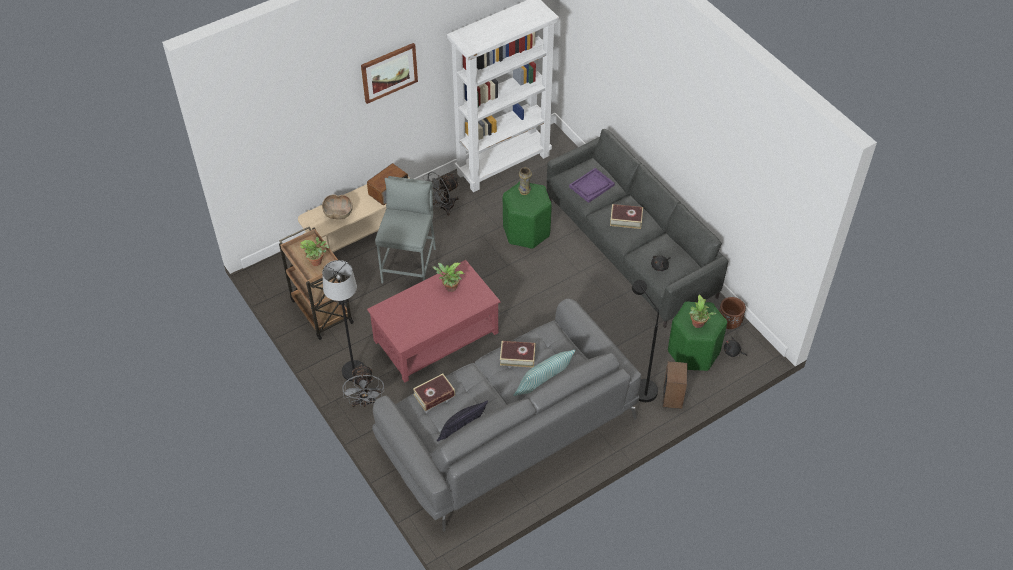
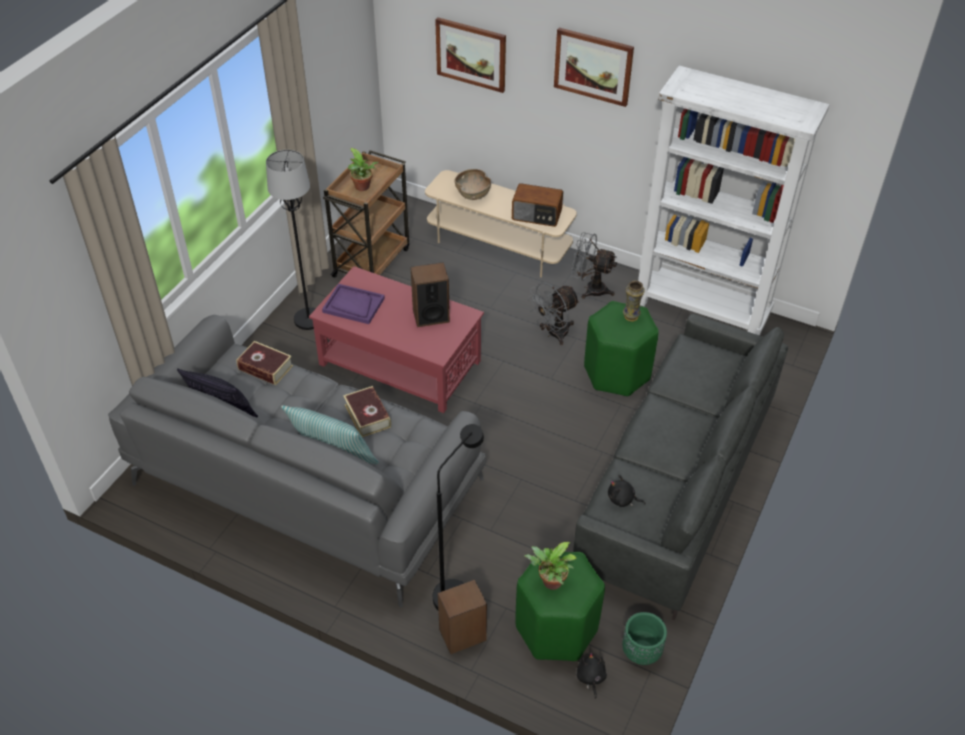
camera: 60 degrees right, 5 degrees down
(299, 125) = (471, 54): none -> picture
(366, 403) = (272, 346): grey fan -> grey fan (553, 334)
(410, 265) = (484, 299): grey stool -> none
(449, 287) = (431, 316): potted plant -> speaker
(591, 186) = (697, 373): purple tray -> purple tray (353, 305)
(626, 219) = (674, 431): book -> none
(729, 322) = (641, 652): brown planter -> green planter

